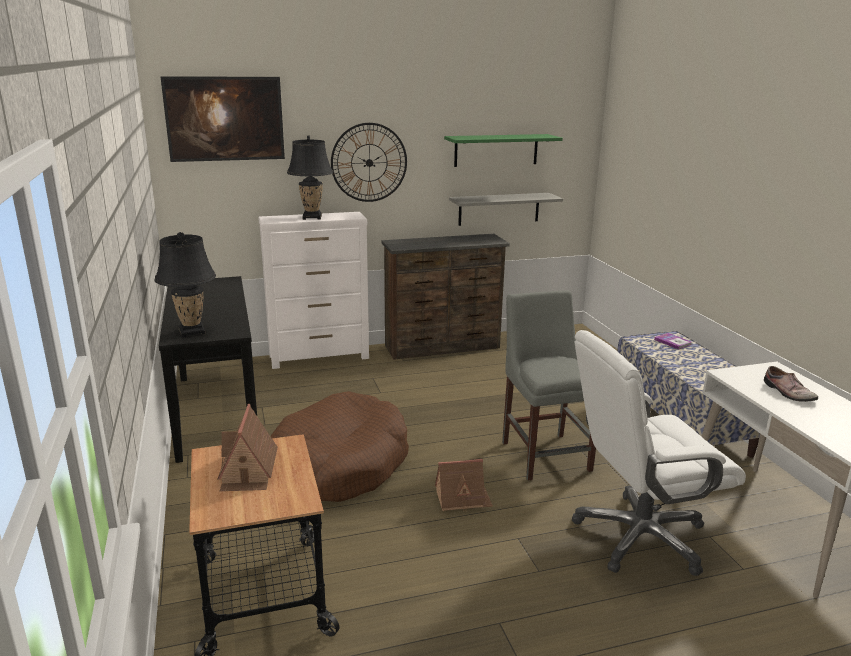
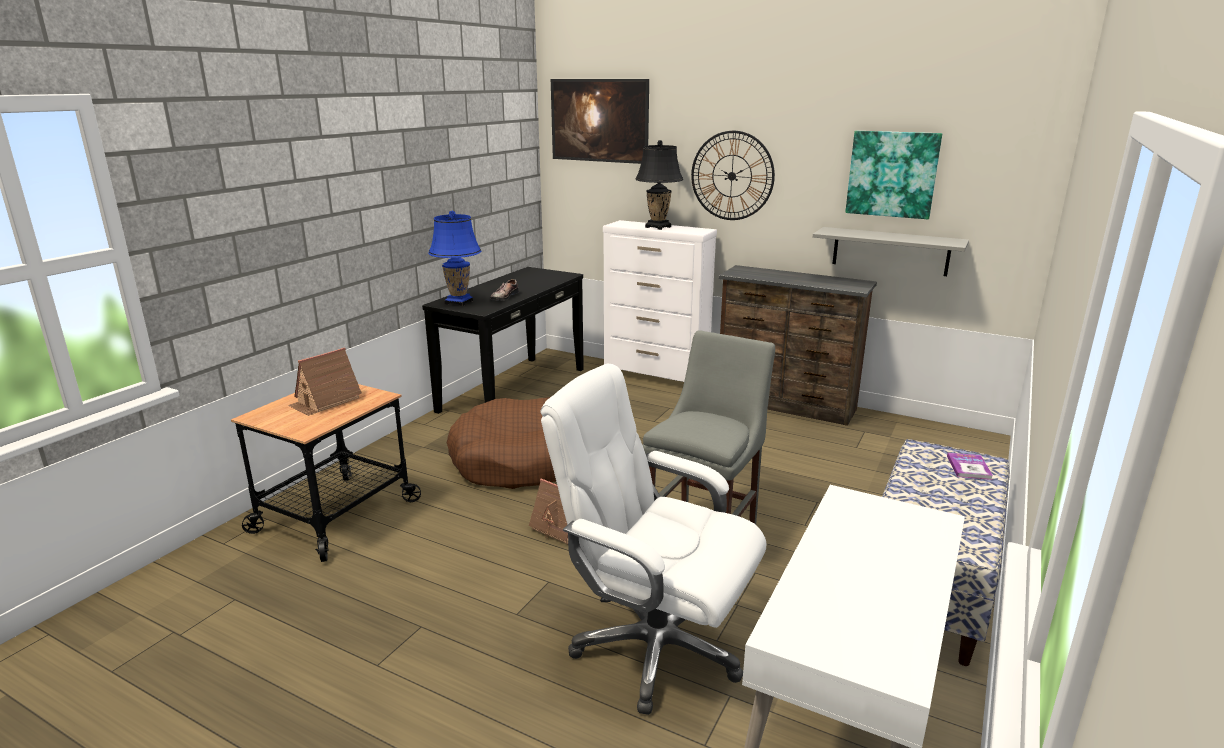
camera: 45 degrees right, 0 degrees up
(192, 332) = (459, 302): black table lamp -> blue table lamp
(496, 150) = (892, 174): green shelf -> picture
(787, 393) = (874, 547): shoe -> shoe (503, 297)

